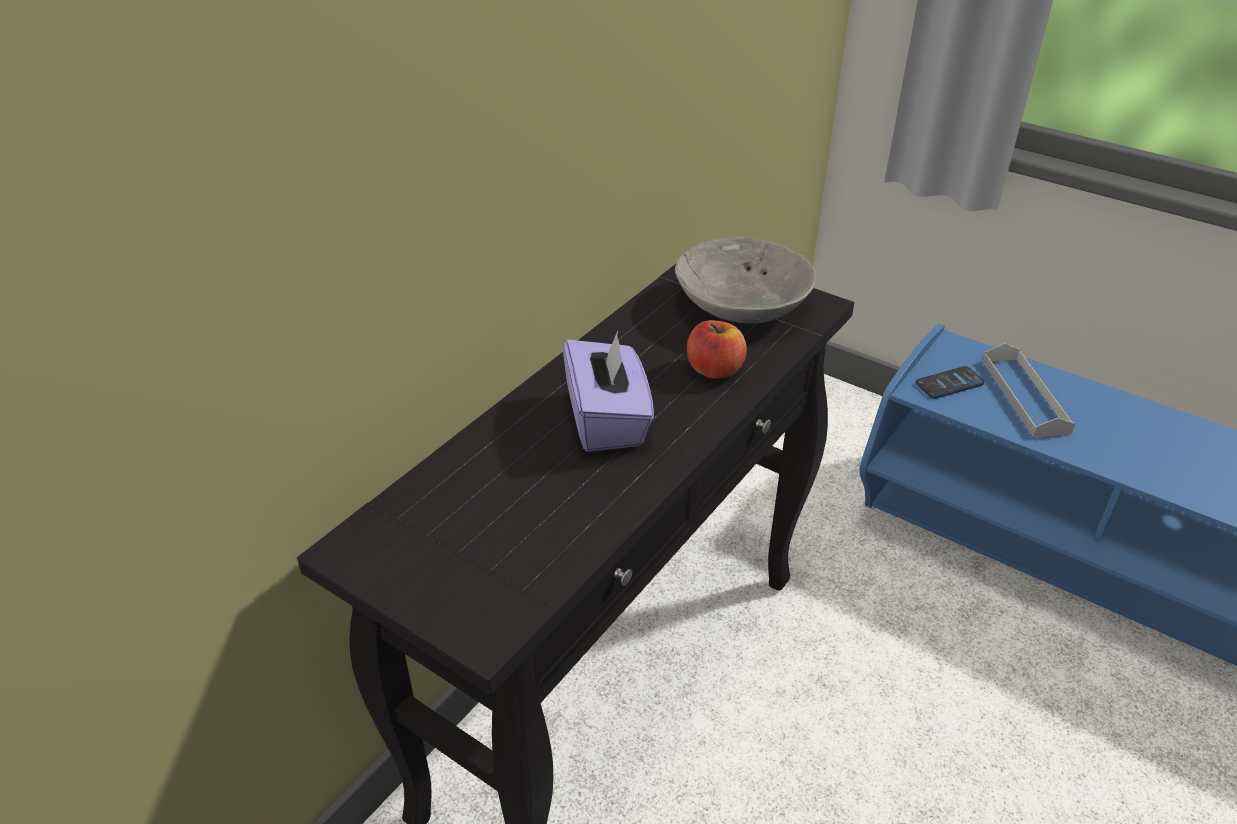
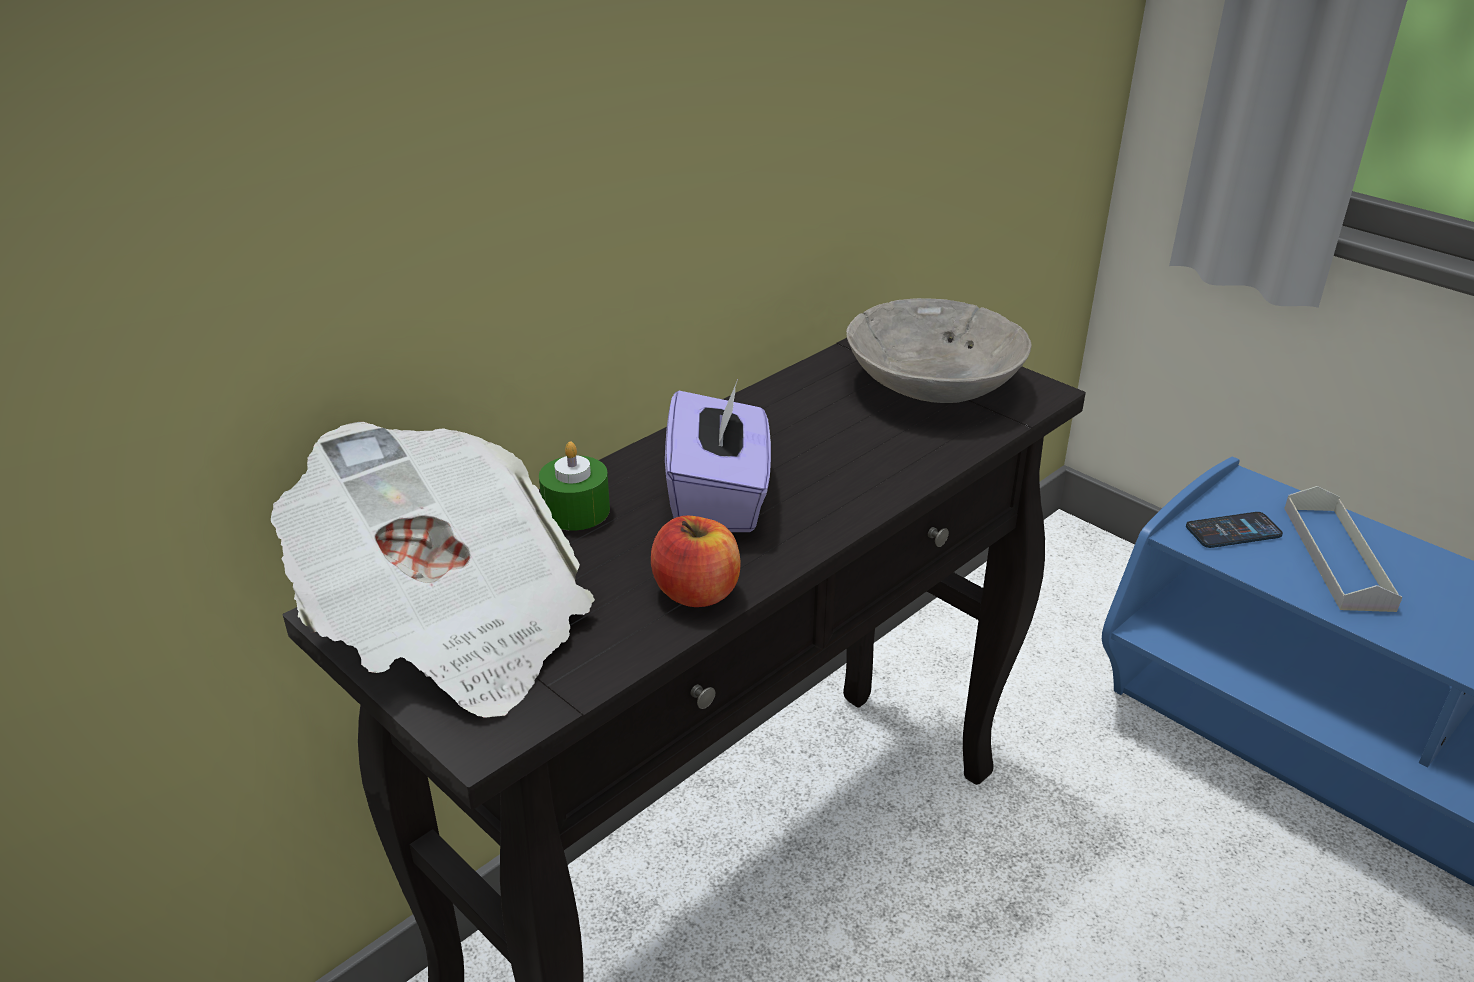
camera: 10 degrees right, 5 degrees down
(432, 550) = (449, 624): none -> newspaper
(501, 442) = (576, 510): none -> green candle
(715, 370) = (876, 454): apple -> apple (696, 592)

